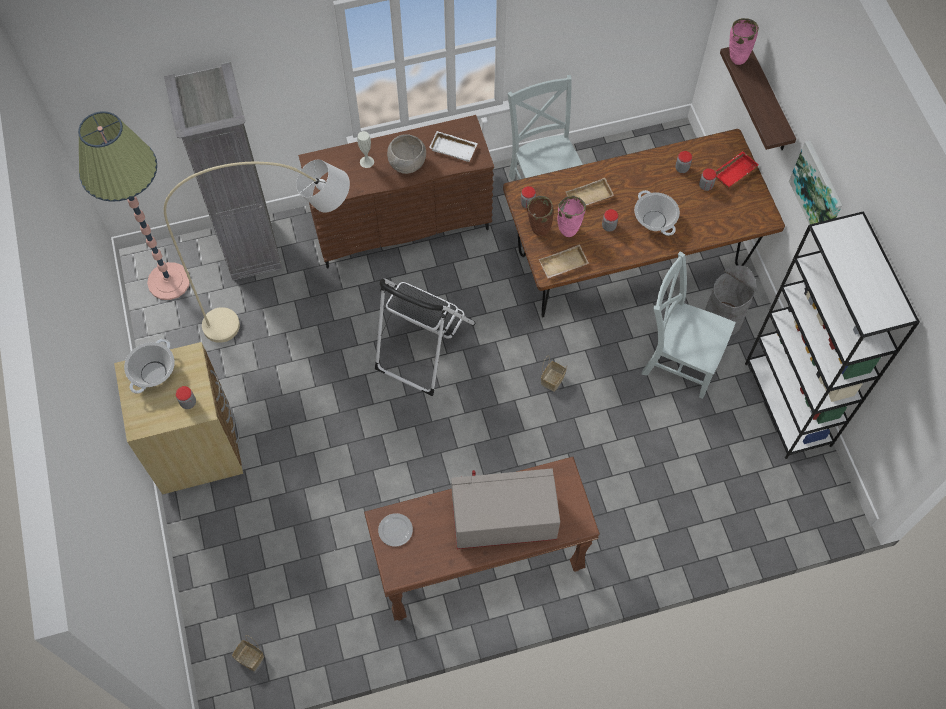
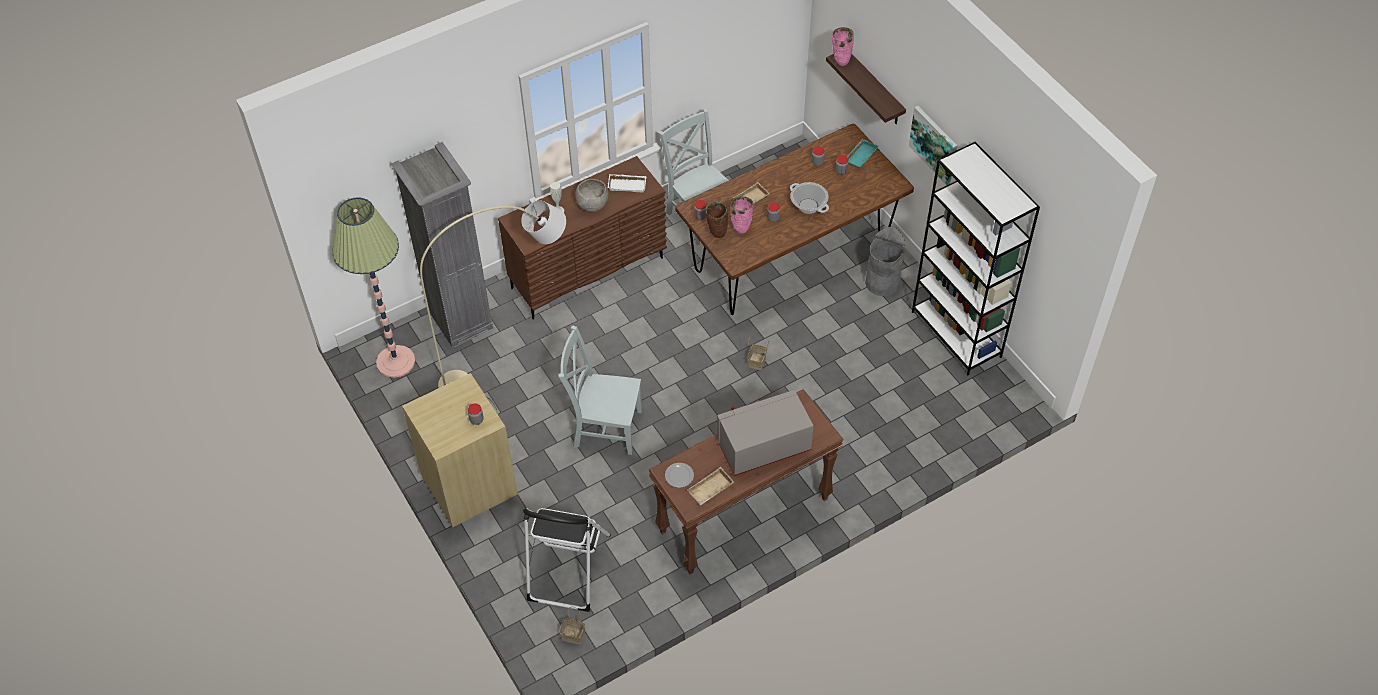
camera: 15 degrees left, 10 degrees down
(153, 373) = (438, 405): cooking pot -> none
(423, 348) = (638, 362): step ladder -> step ladder (567, 569)
(563, 265) = (745, 255): beige tray -> beige tray (710, 490)
(679, 359) = (857, 321): grey chair -> grey chair (604, 427)
(734, 171) = (860, 155): red tray -> turquoise tray

